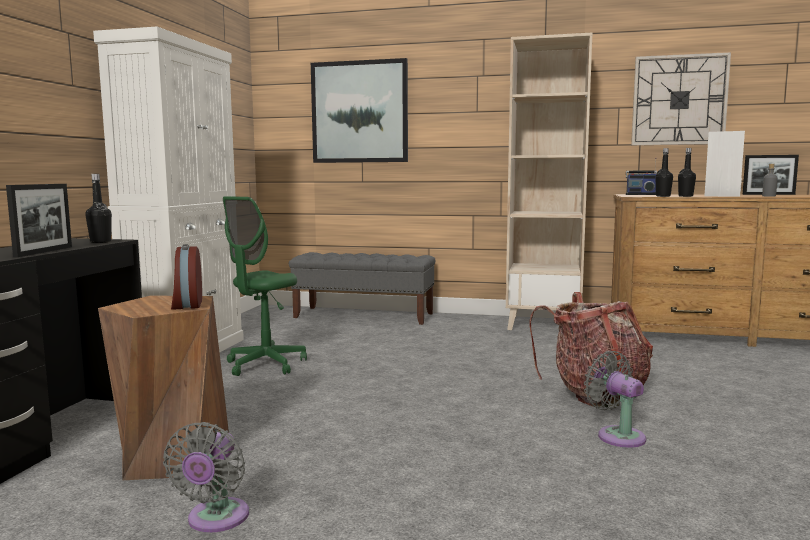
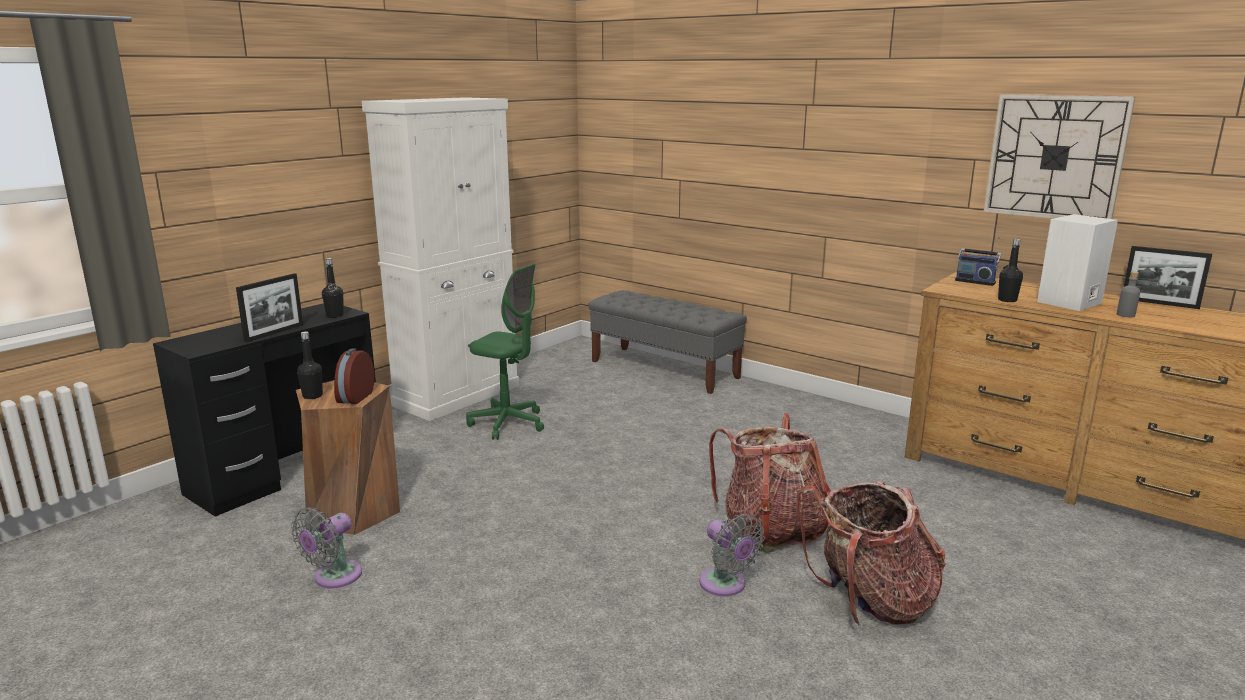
camera: 25 degrees right, 10 degrees up
(265, 365) = (508, 423): green office chair -> green office chair turned 120 degrees counterclockwise
(359, 112) = (678, 138): picture -> none
(544, 325) = (846, 418): beige bookcase -> none
(617, 435) = (725, 585): grey fan -> grey fan turned 150 degrees clockwise
(663, 196) = (977, 296): black bottle -> black bottle (312, 396)
(734, 423) = (870, 603): none -> backpack

